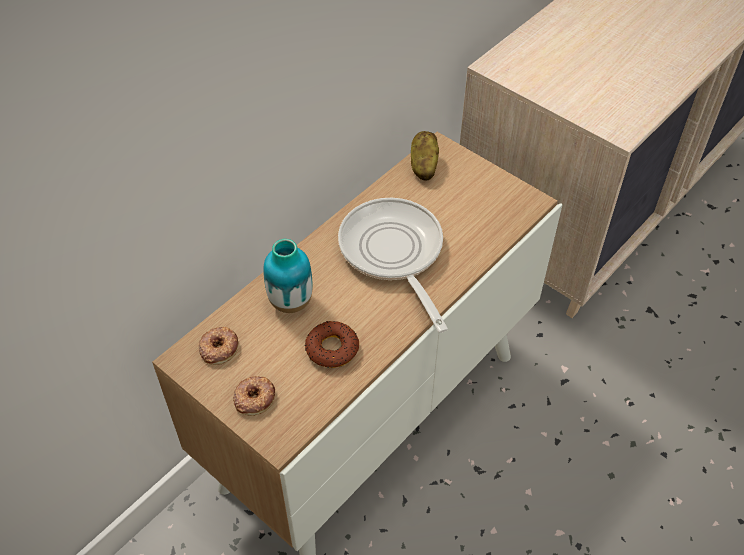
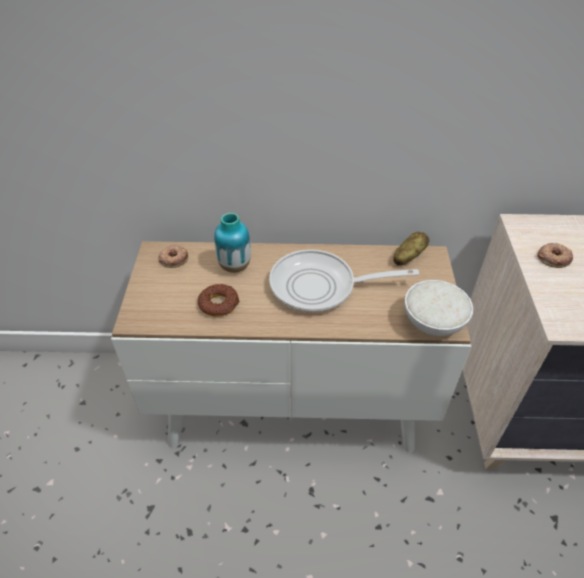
camera: 50 degrees right, 5 degrees down
(254, 398) = (152, 293): donut -> donut (553, 258)
(393, 254) = (320, 287): frying pan -> frying pan turned 120 degrees counterclockwise
(515, 207) = (433, 321): none -> white bowl

